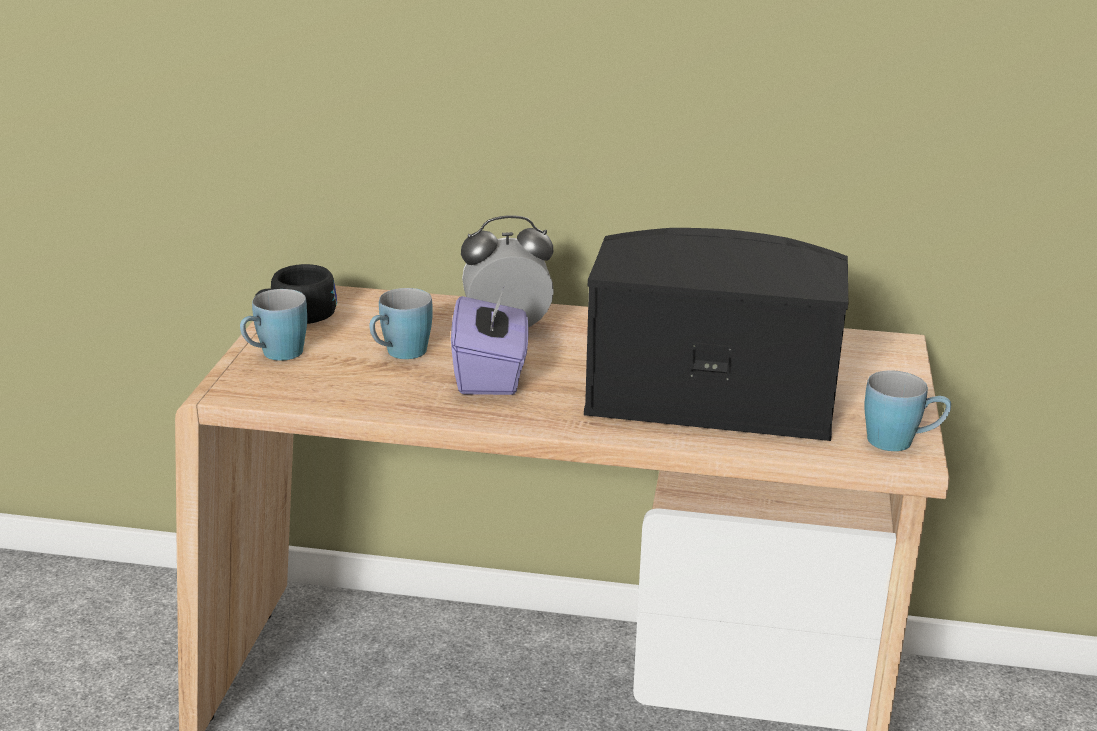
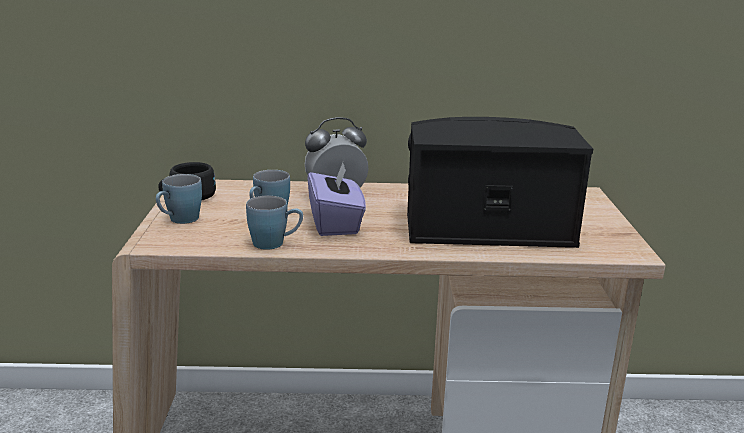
camera: 10 degrees left, 5 degrees down
(901, 442) = (623, 245): blue mug -> blue mug (275, 244)

